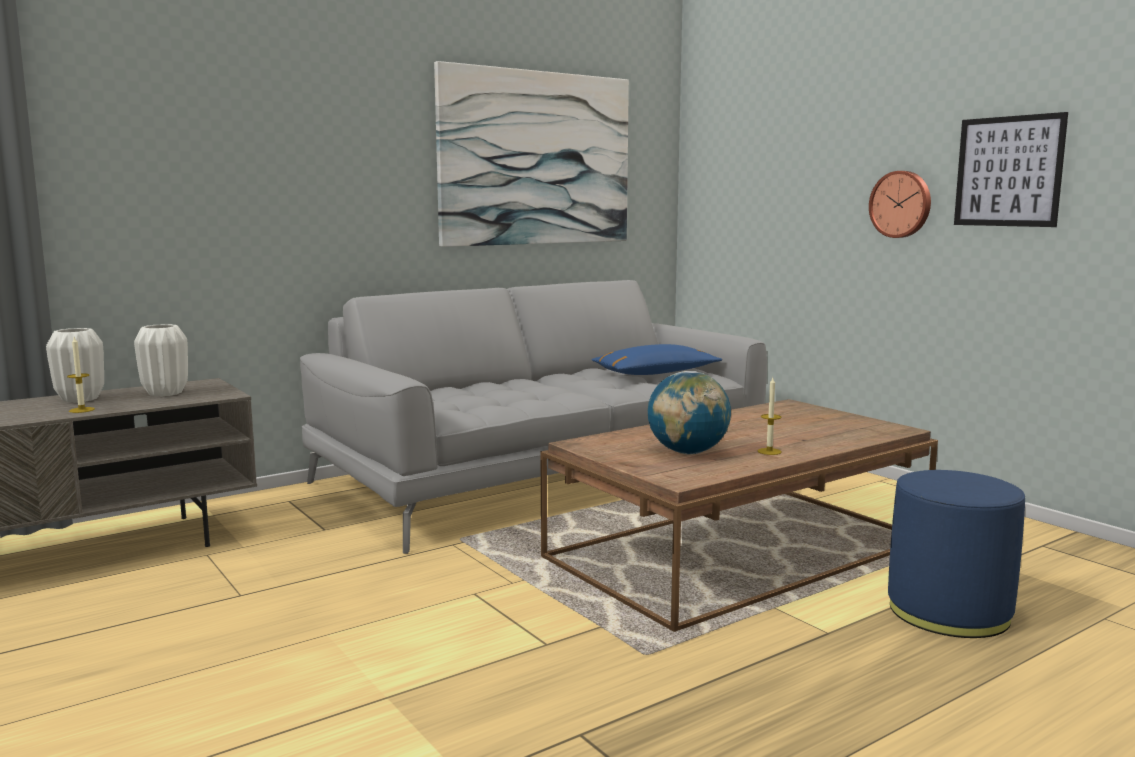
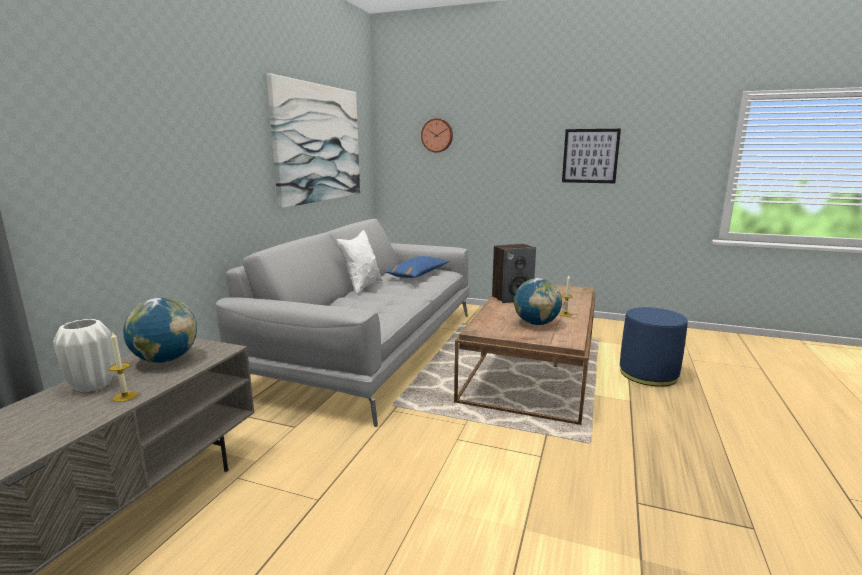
camera: 35 degrees left, 5 degrees up
(166, 393) = (166, 360): white vase -> globe
(542, 376) = (361, 287): none -> white pillow
(736, 420) = (512, 298): none -> speaker
(901, 204) = (530, 171): wall clock -> wall clock (437, 135)

